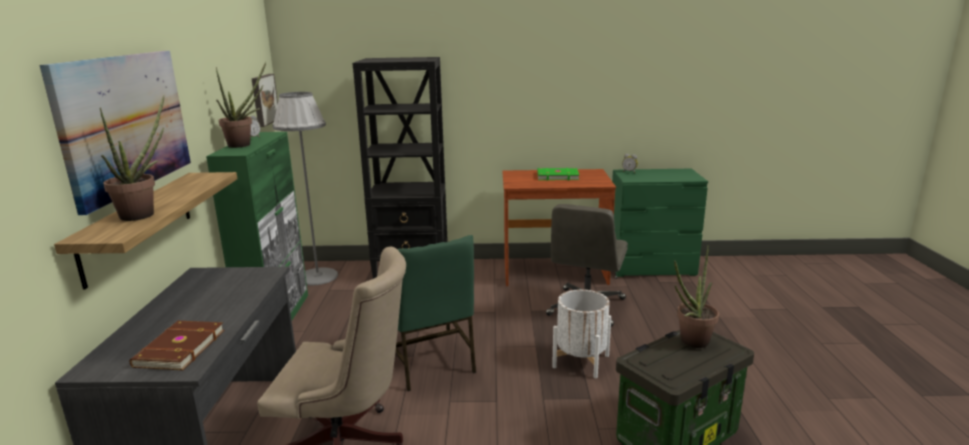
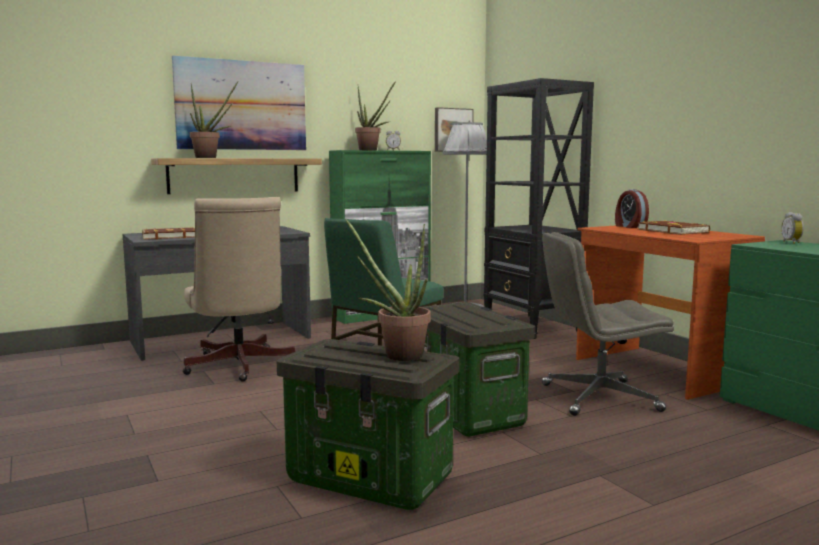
camera: 60 degrees right, 10 degrees down
(519, 177) = (629, 226): none -> alarm clock
(557, 176) = (673, 231): green book -> brown book
(581, 361) = (468, 414): white planter -> storage box

